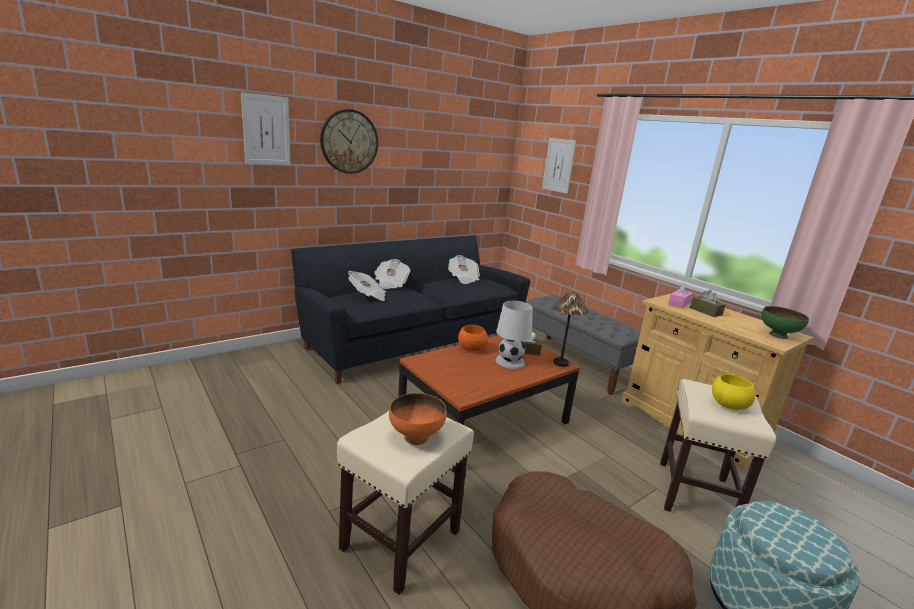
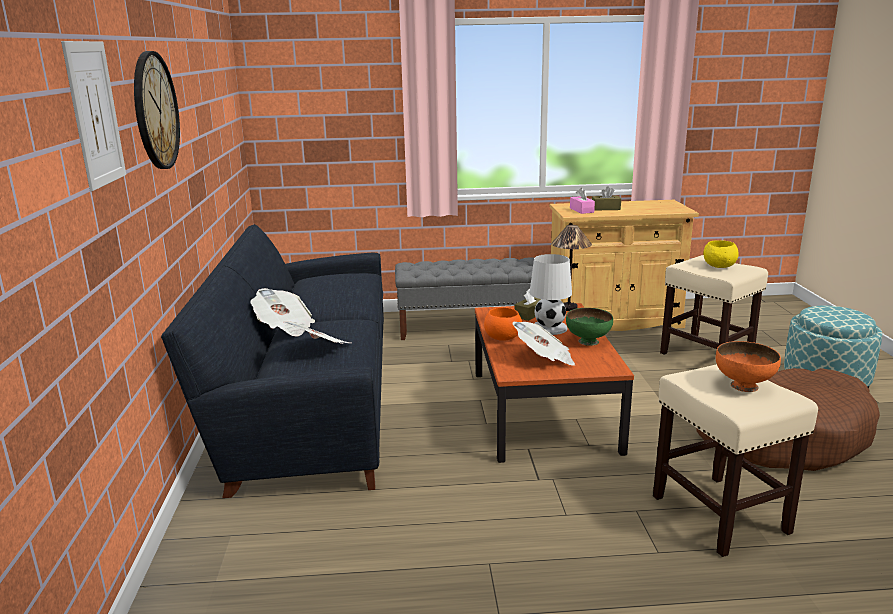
camera: 55 degrees left, 0 degrees up
(463, 278) = (320, 284): newspaper -> newspaper (544, 359)
(558, 165) = (333, 96): picture -> none
(778, 335) = (667, 205): green bowl -> green bowl (587, 341)

